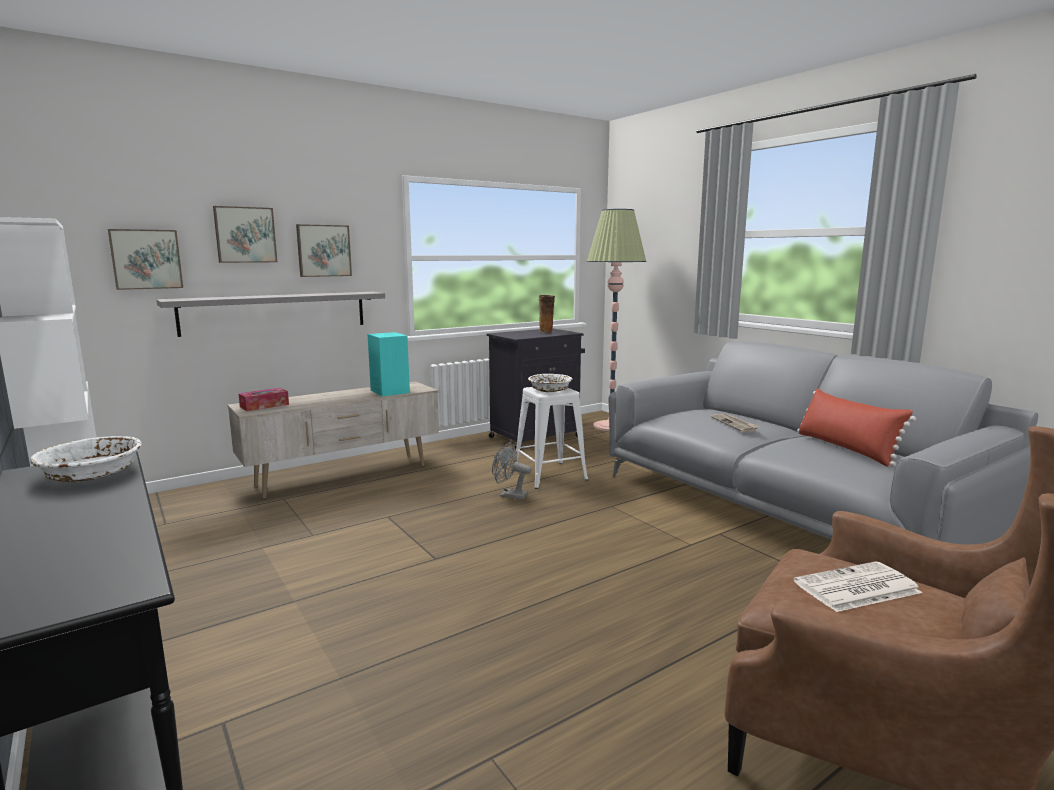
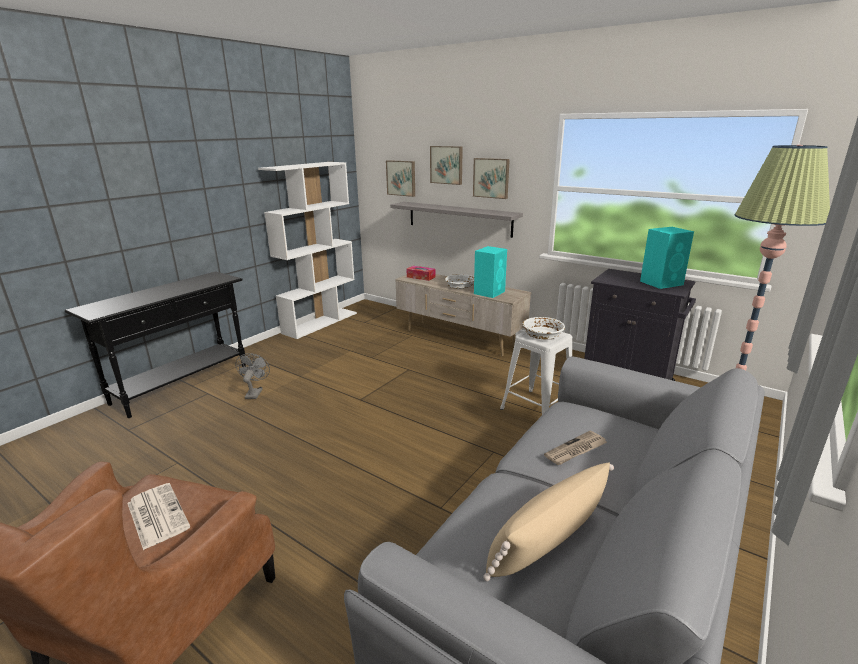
camera: 70 degrees right, 10 degrees up
(91, 473) = (209, 281): white bowl -> white bowl (460, 286)
(509, 495) = (476, 401): grey fan -> grey fan (254, 392)
(546, 331) = (662, 283): vase -> turquoise speaker
(845, 448) = (545, 541): red pillow -> beige pillow

